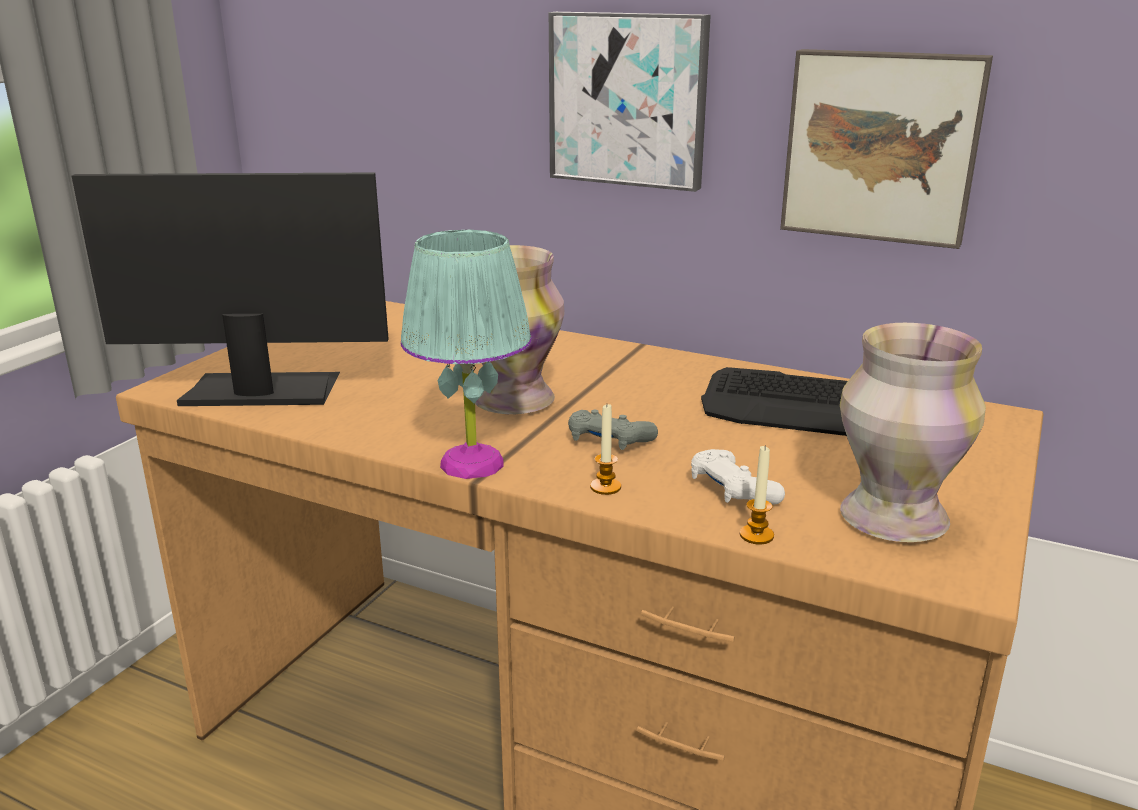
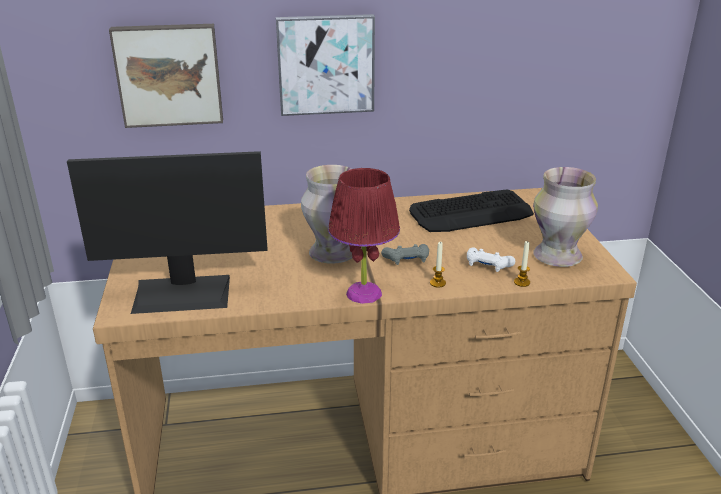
camera: 35 degrees left, 5 degrees up
(259, 390) = (183, 293): monitor -> monitor turned 150 degrees counterclockwise
(471, 463) = (363, 294): turquoise table lamp -> red table lamp
(881, 146) = (467, 74): picture -> picture (169, 74)

